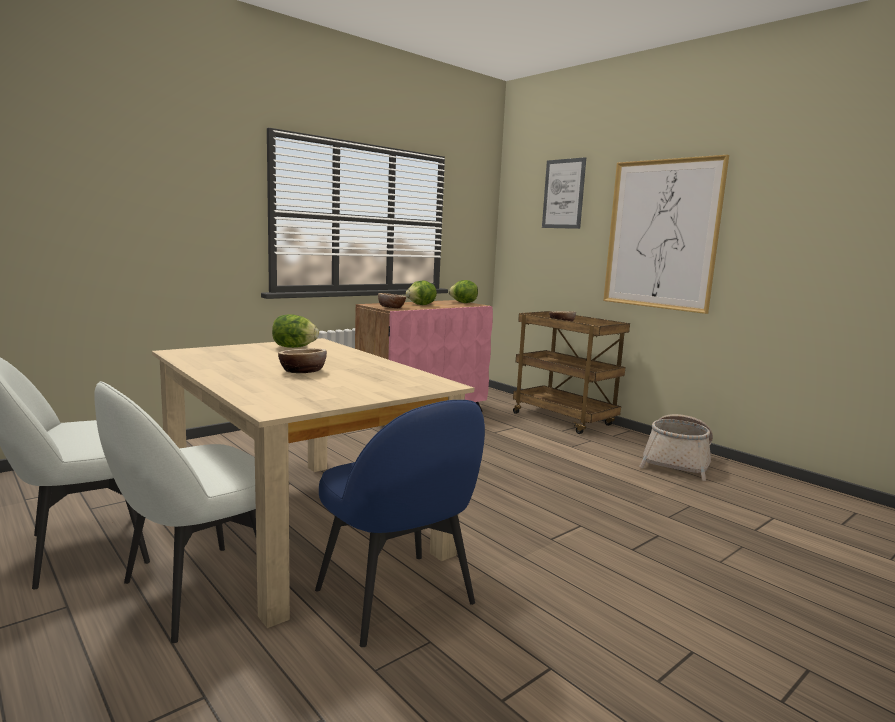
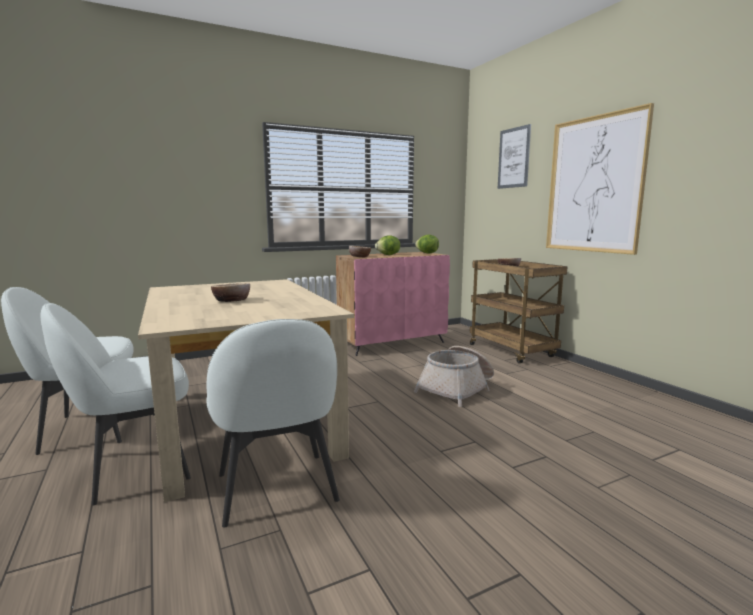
camera: 15 degrees right, 0 degrees up
(294, 347) = (254, 285): lettuce -> none
(397, 599) = (277, 490): blue chair -> white chair
(677, 462) = (602, 391): basket -> basket (457, 389)

